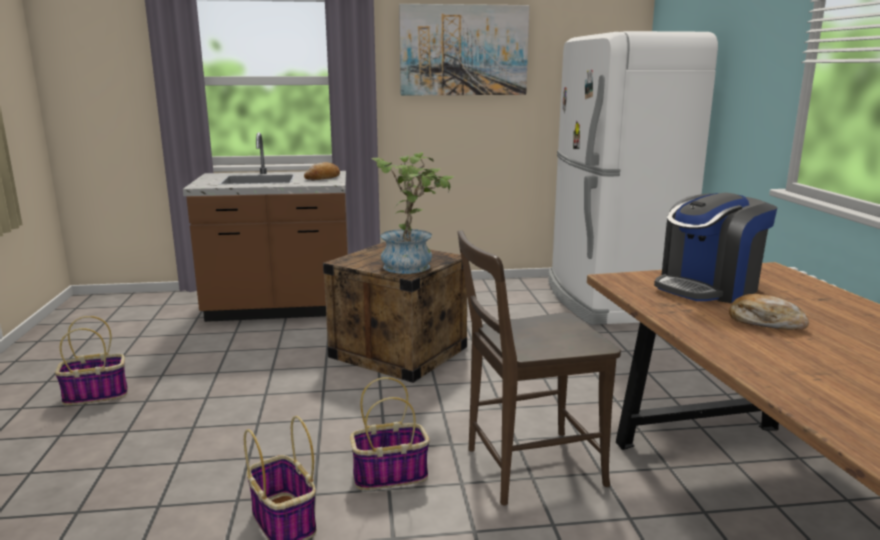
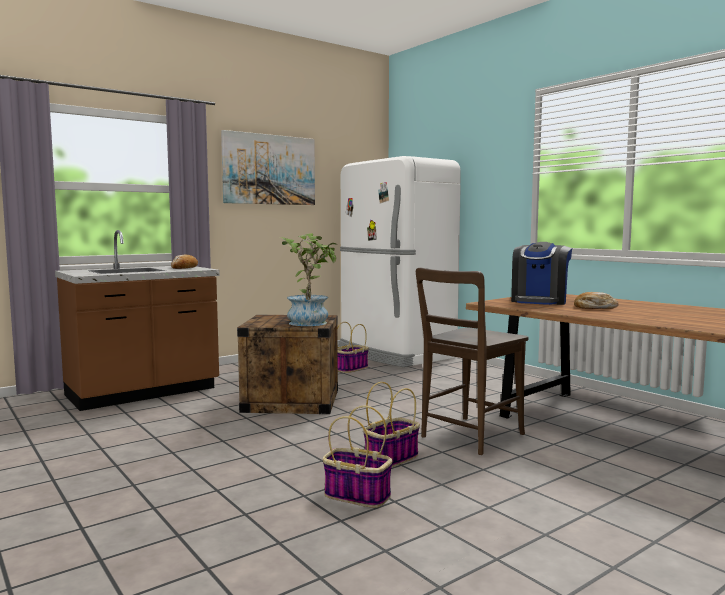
camera: 30 degrees left, 10 degrees down
(97, 394) = (55, 471): basket -> basket (351, 368)

